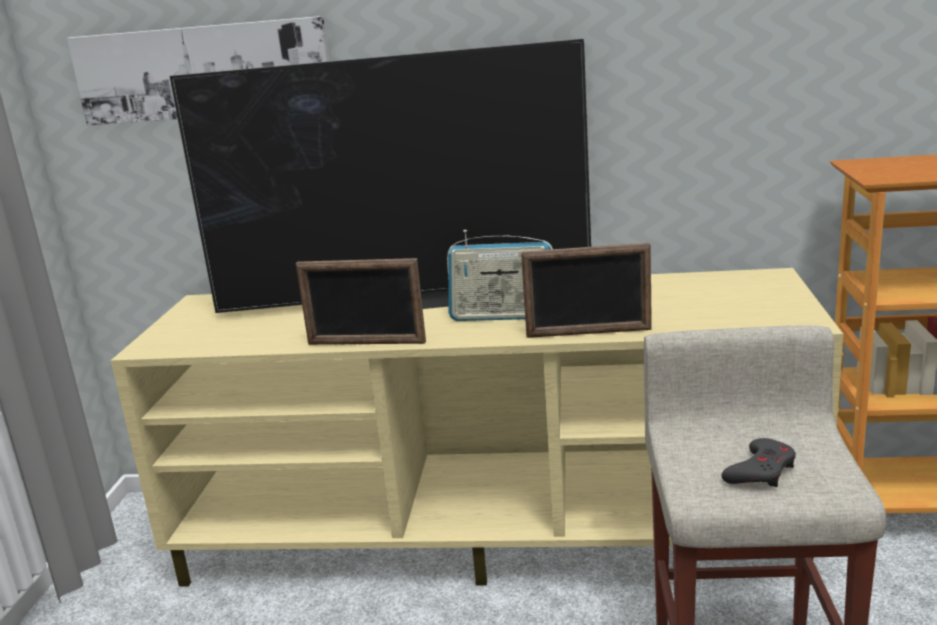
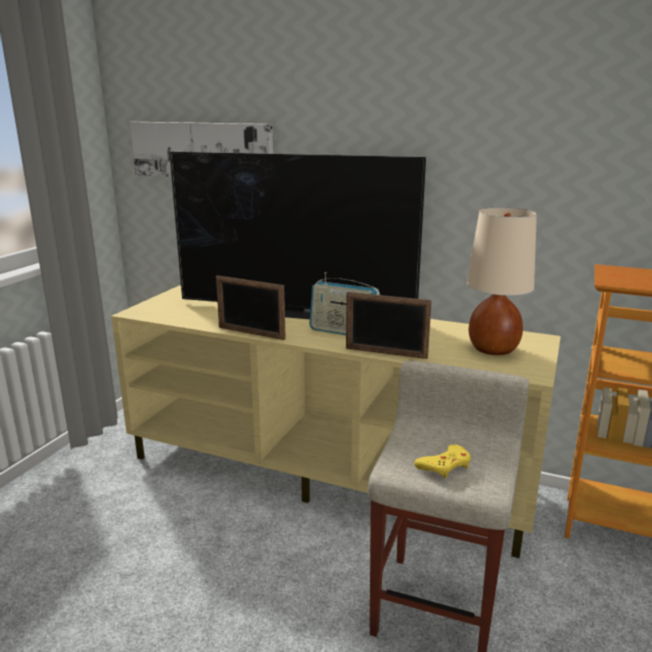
camera: 15 degrees right, 0 degrees up
(727, 301) = (493, 350): none -> beige table lamp
(761, 471) = (444, 465): grey game controller -> yellow game controller

